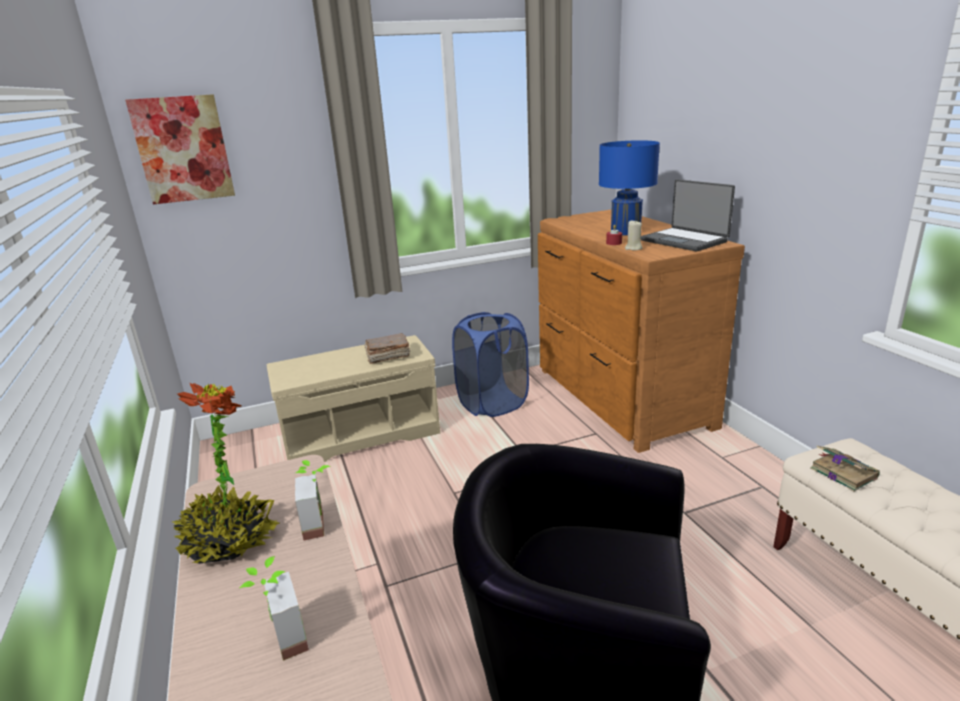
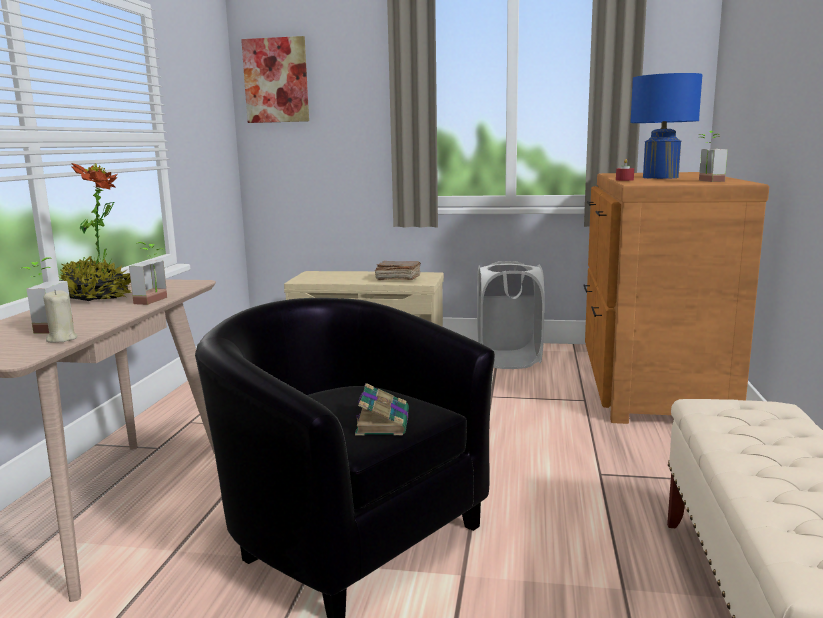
camera: 30 degrees right, 10 degrees down
(492, 403) = (508, 360): blue laundry basket -> white laundry basket
(633, 248) = (633, 181): beige candle -> beige candle (61, 339)
(685, 241) = (706, 181): laptop -> potted plant
(842, 472) = (720, 416): book -> book (383, 422)

